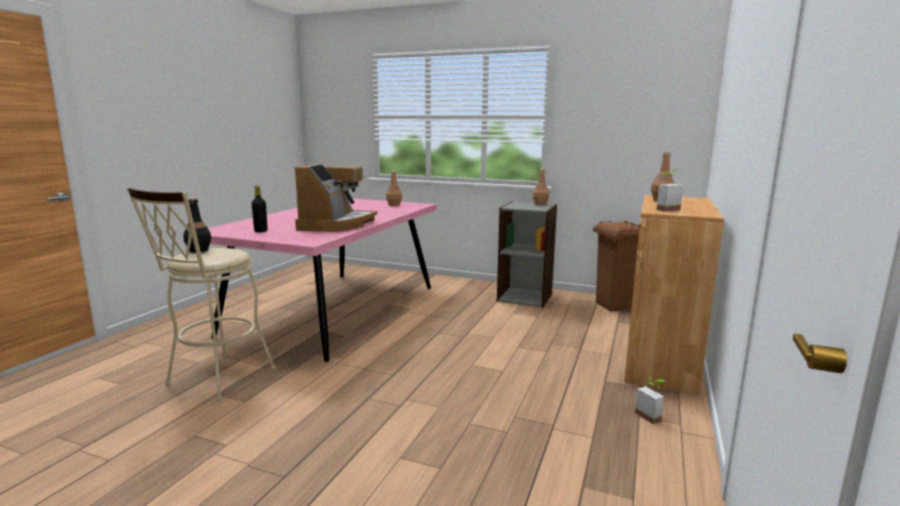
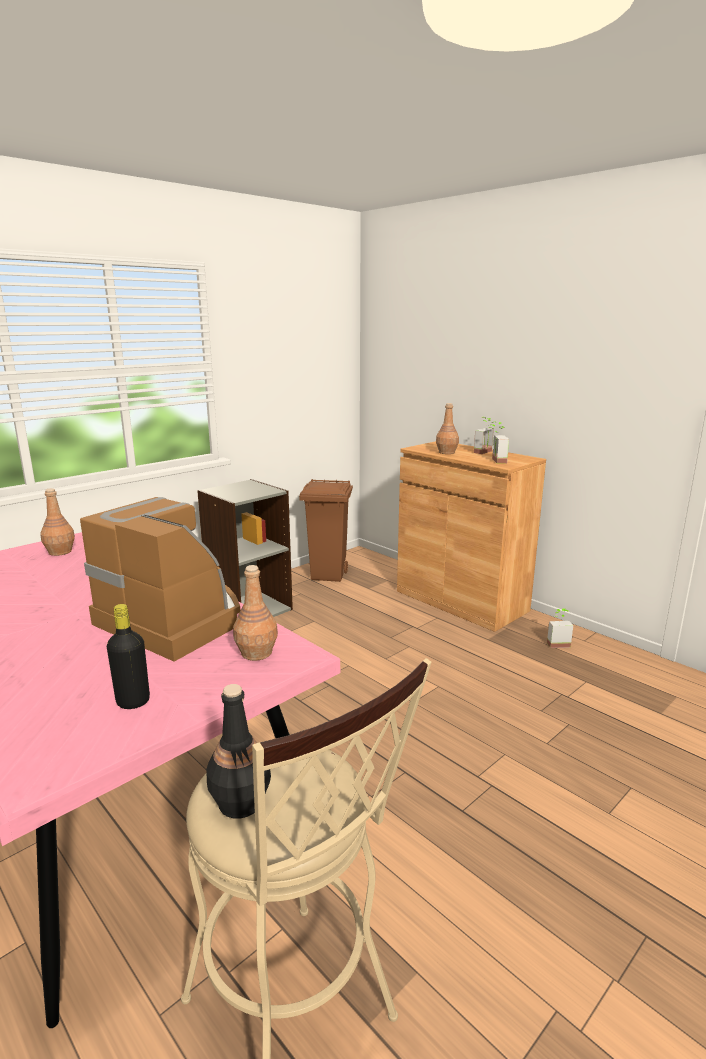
camera: 65 degrees left, 5 degrees up
(540, 204) = (240, 484): brown bottle -> brown bottle (257, 653)
(694, 206) = (486, 452): none -> potted plant

